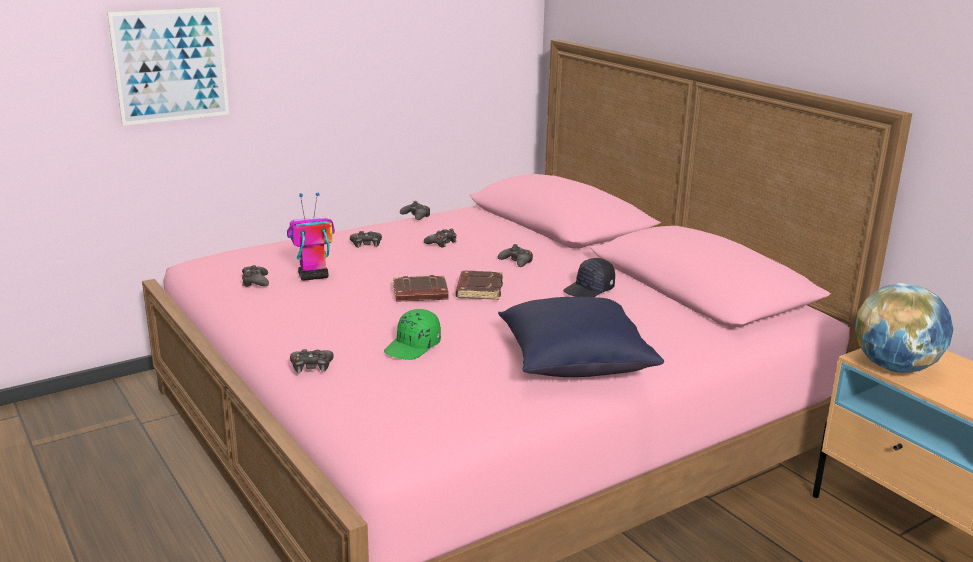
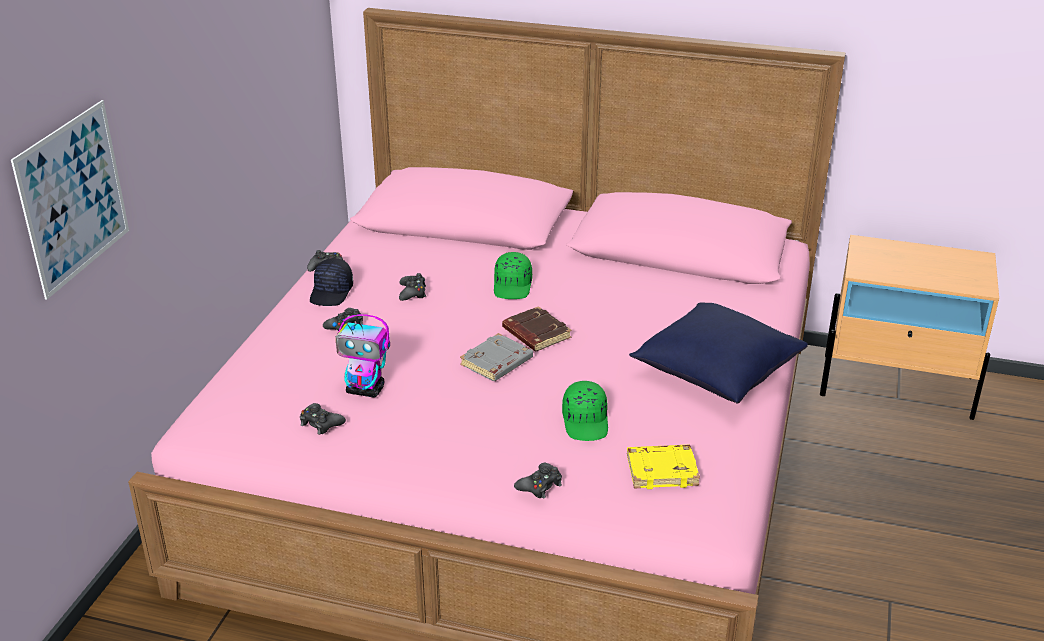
camera: 40 degrees left, 10 degrees up
(312, 277) = (366, 390): toy robot -> toy robot turned 105 degrees counterclockwise
(409, 396) = (662, 470): none -> yellow book
(420, 294) = (497, 363): brown book -> grey book
(516, 261) = (513, 286): black game controller -> green cap
(589, 290) = (617, 292): black cap -> black cap (332, 293)
(895, 367) = (887, 271): globe -> none

